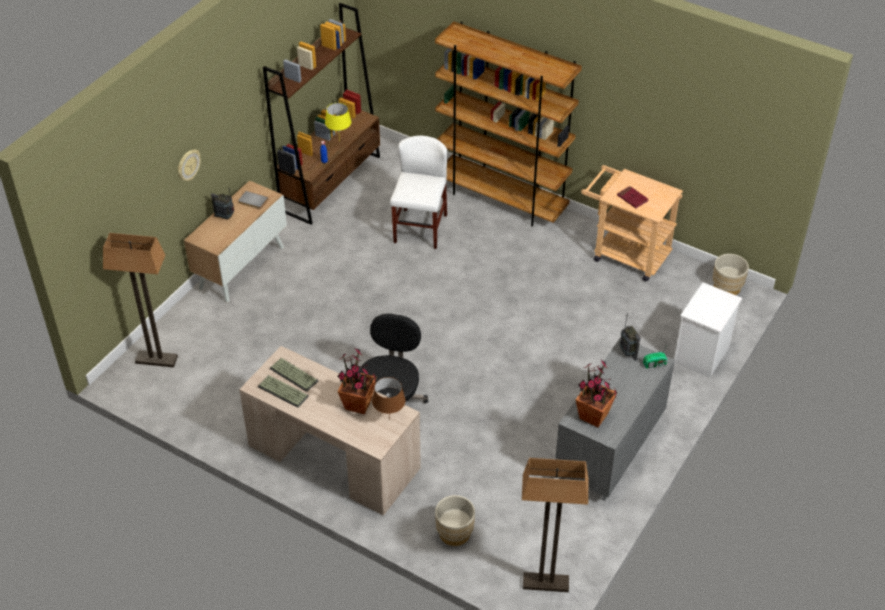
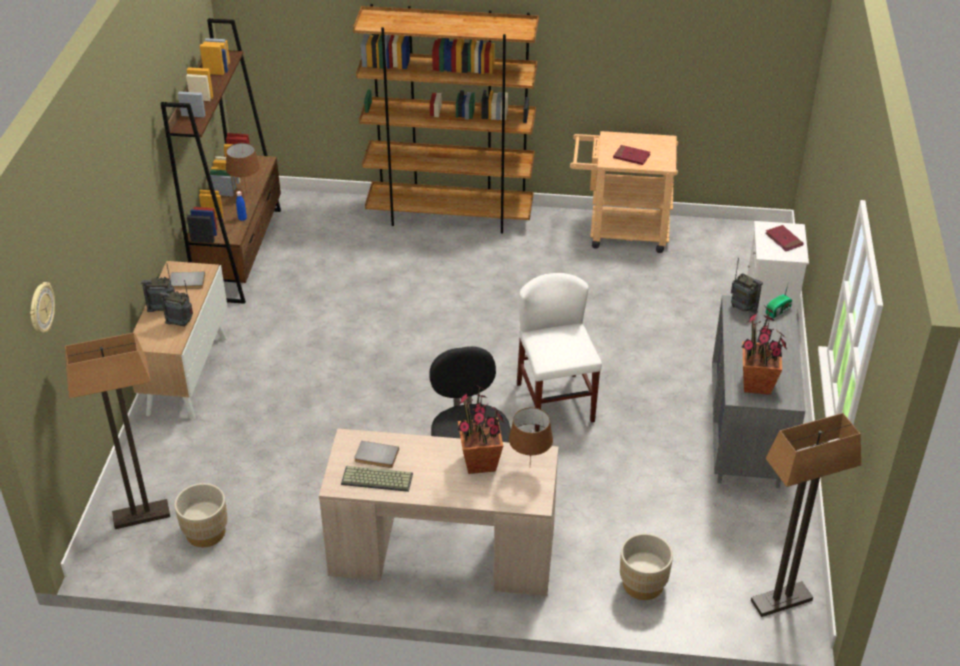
camera: 25 degrees left, 5 degrees down
(188, 165) = (114, 245): wall clock -> wall clock (41, 309)
(230, 232) = (181, 323): none -> radio
(292, 375) = (376, 456): keyboard -> grey book
(339, 141) = (246, 193): yellow table lamp -> brown table lamp
(420, 229) = (378, 271): white chair -> white chair (555, 402)
(714, 306) = (783, 240): none -> red book
(727, 287) = (746, 234): beige planter -> beige planter (206, 532)

